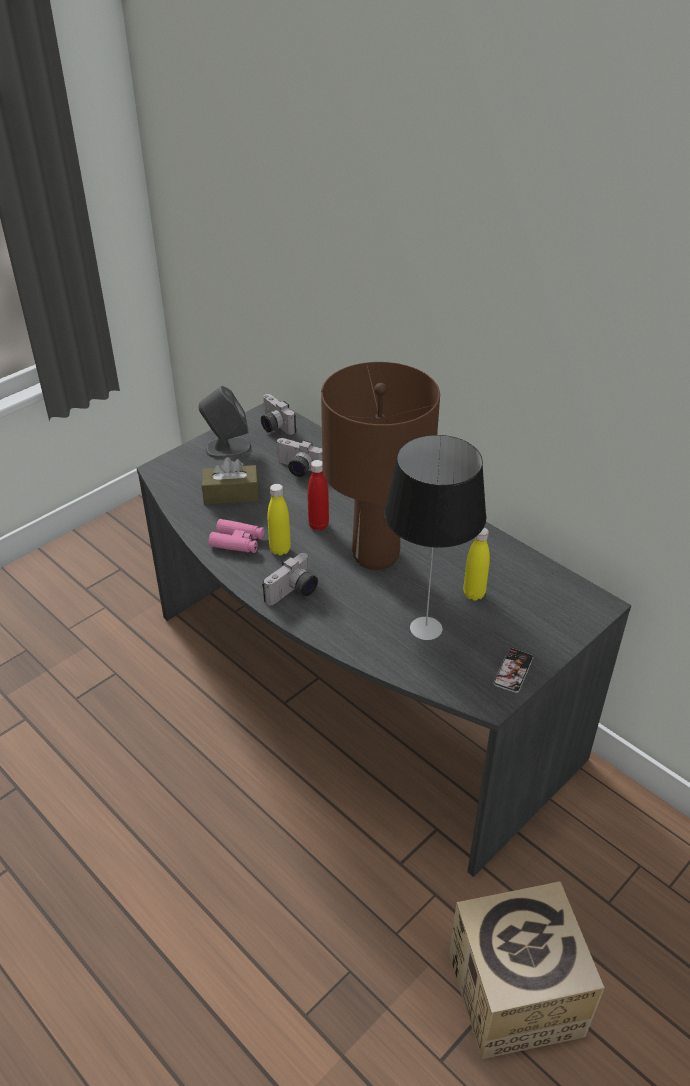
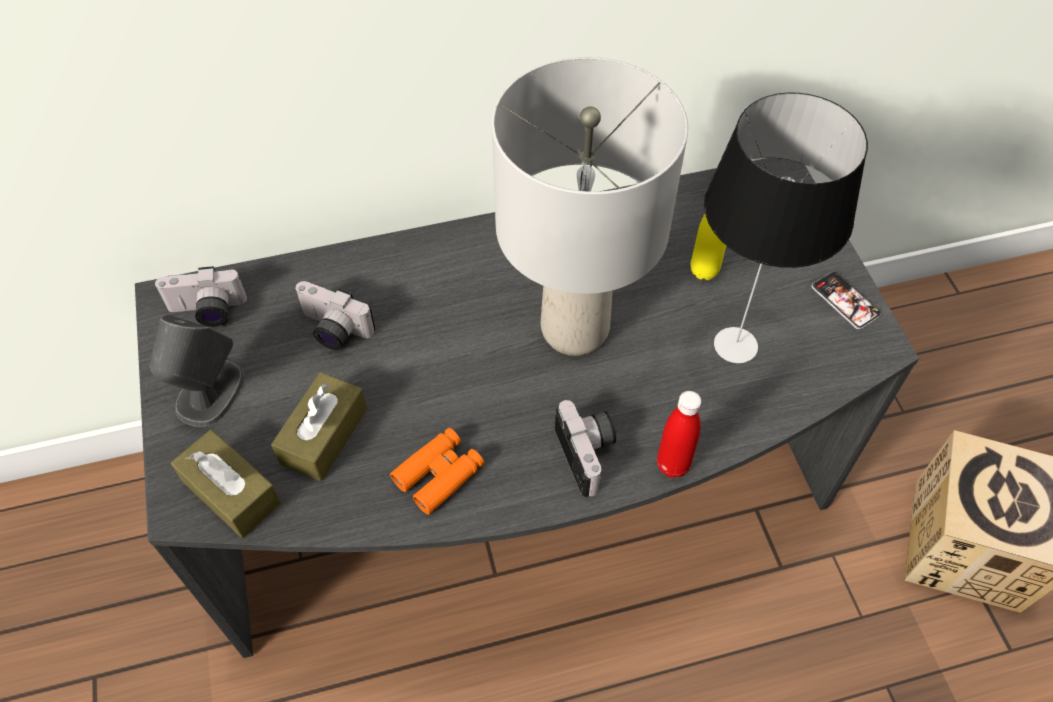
camera: 60 degrees left, 15 degrees up
(178, 479) = (231, 492): none -> brown tissue box
(237, 542) = (439, 474): pink binoculars -> orange binoculars
(280, 549) = (492, 430): yellow bottle -> none
(297, 469) = (332, 330): camera -> camera turned 60 degrees clockwise
(318, 525) = (472, 362): red bottle -> red bottle (672, 465)
(376, 555) = (574, 329): brown table lamp -> grey table lamp

